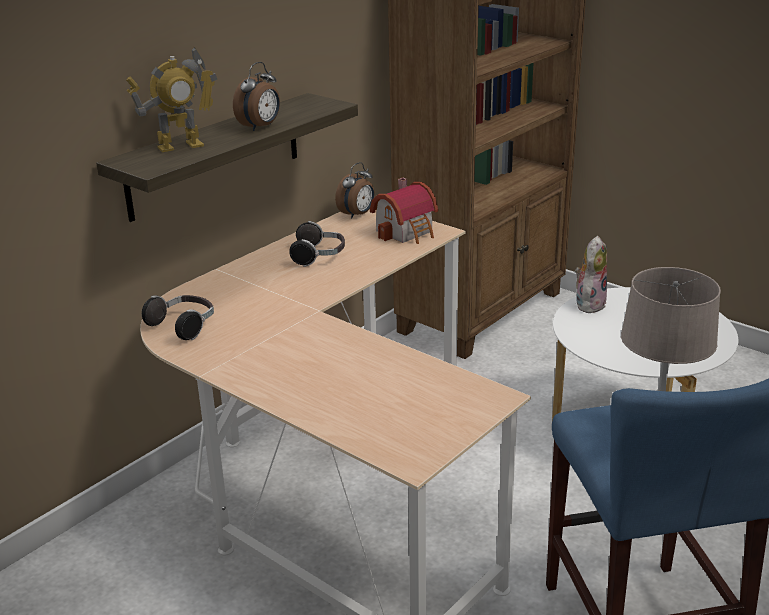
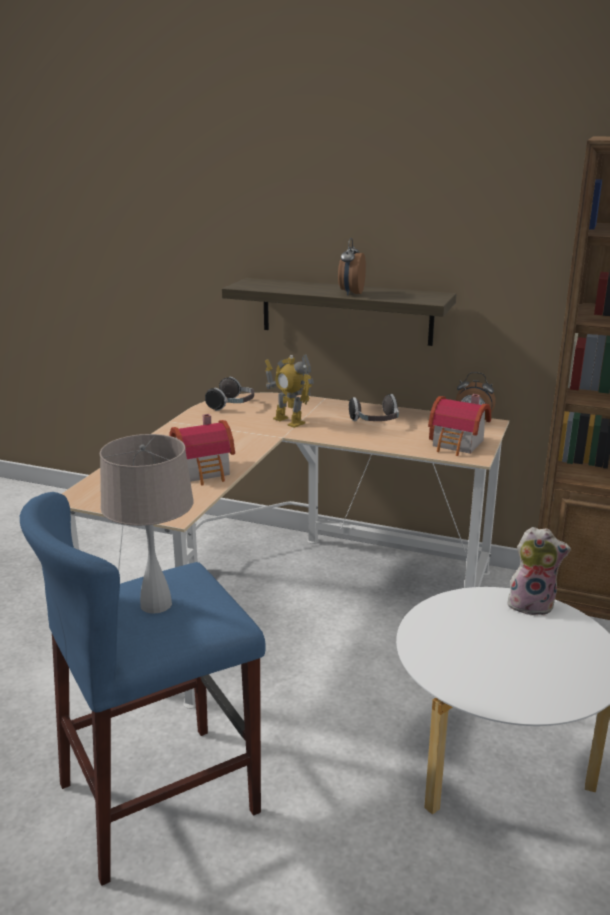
camera: 70 degrees right, 5 degrees down
(180, 146) = (290, 285): toy robot -> toy robot (288, 421)
(260, 127) = (350, 293): alarm clock -> alarm clock turned 90 degrees clockwise
(387, 367) = (205, 471): none -> toy house

